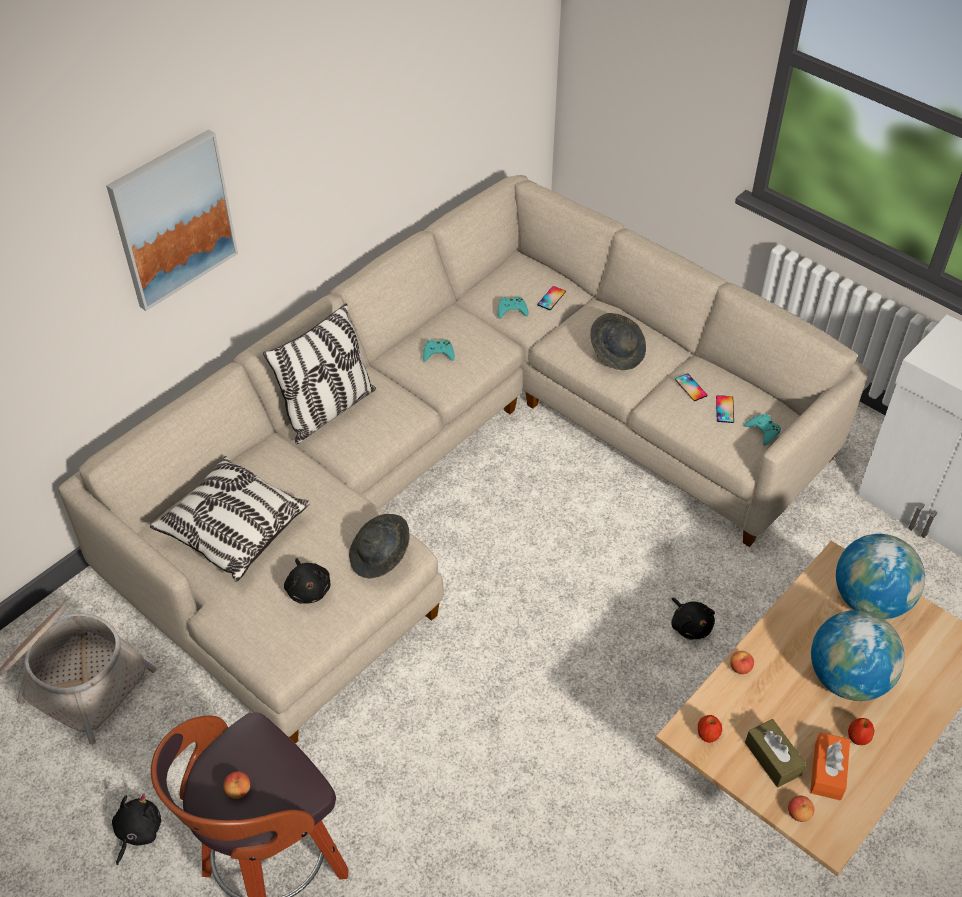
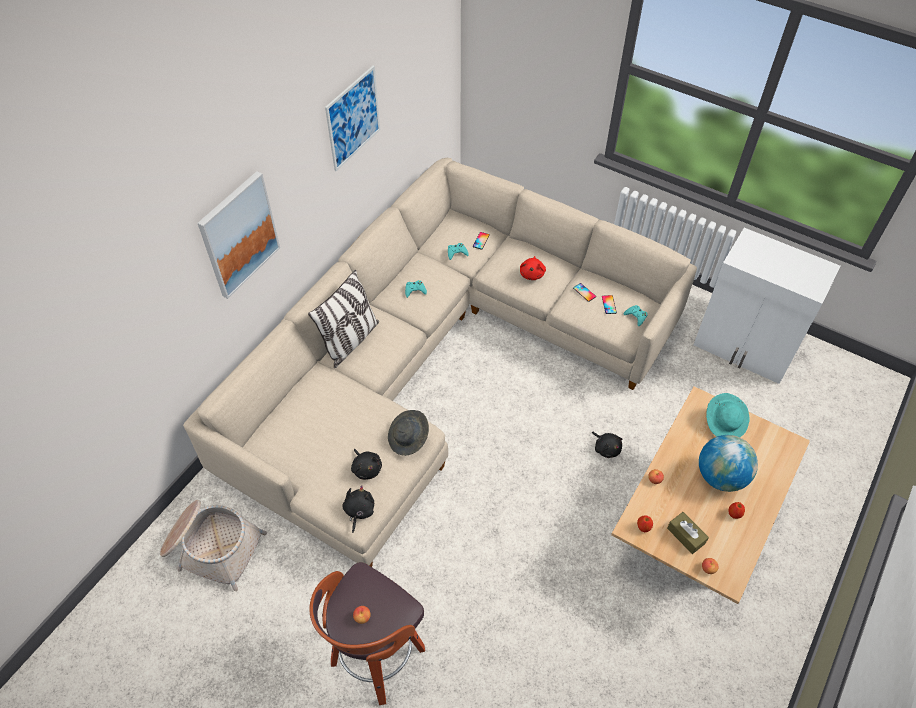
camera: 10 degrees left, 5 degrees up
(137, 832) = (281, 644): black plush toy -> black plush toy (359, 511)
(233, 529) = (307, 435): pillow -> none
(373, 86) = (353, 118): none -> picture
(617, 352) = (532, 273): grey hat -> red plush toy
(827, 771) = (720, 539): orange tissue box -> none
(870, 600) = (725, 422): globe -> turquoise hat

